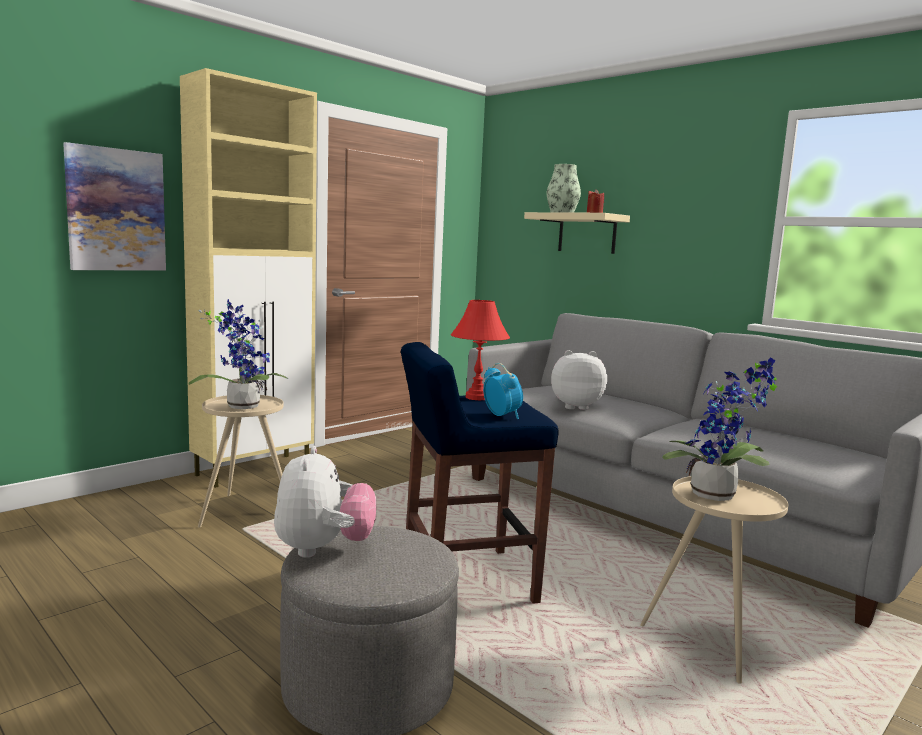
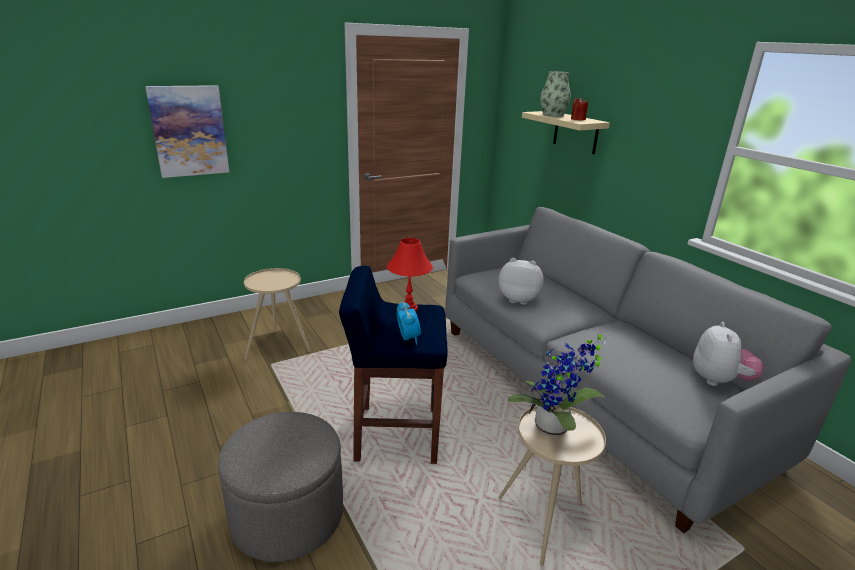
camera: 15 degrees right, 15 degrees up
(242, 405) = (272, 280): potted plant -> none
(255, 470) = (303, 308): beige cabinet -> none
(323, 549) = (254, 434): plush toy -> plush toy (719, 381)

